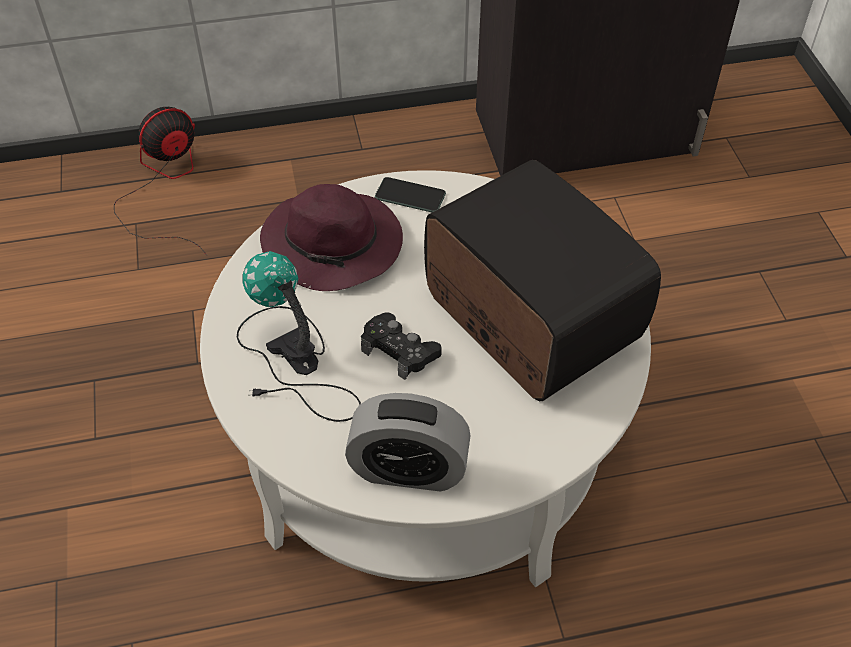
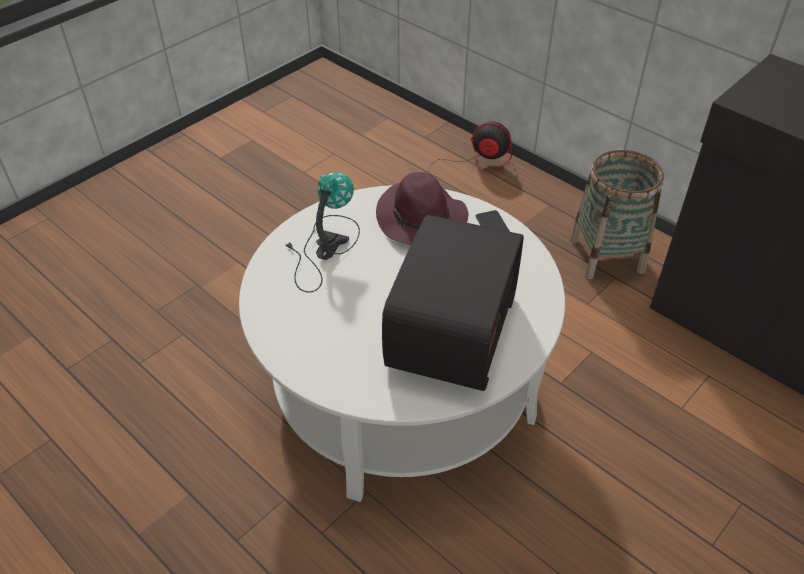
camera: 55 degrees right, 5 degrees down
(399, 351) = (370, 286): black game controller -> none
(407, 165) = (606, 255): none -> basket
(408, 469) = (288, 333): alarm clock -> none

